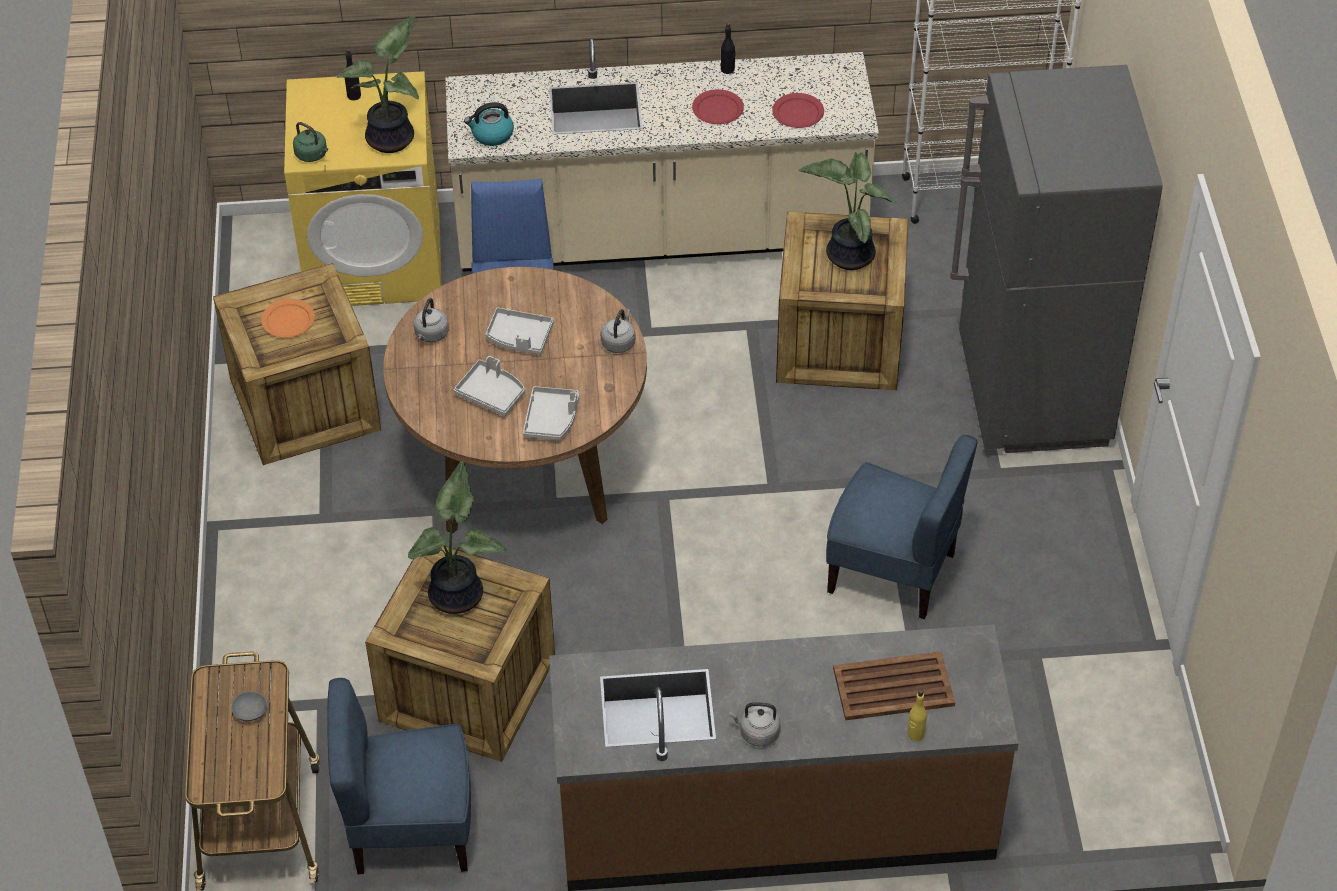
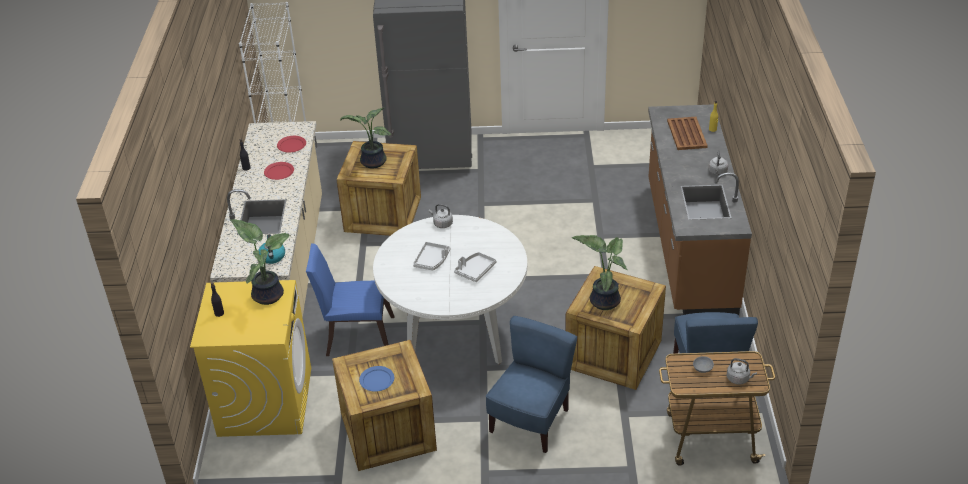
camera: 85 degrees left, 10 degrees down
(287, 320) = (377, 380): orange plate -> blue plate
(312, 155) = (272, 330): green kettle -> none
(431, 335) = (424, 295): grey kettle -> grey kettle (739, 379)
(523, 467) = (455, 332): brown dining table -> white dining table
(551, 419) = (497, 248): grey tray -> none
(892, 571) = (540, 204): blue chair -> blue chair (531, 421)

